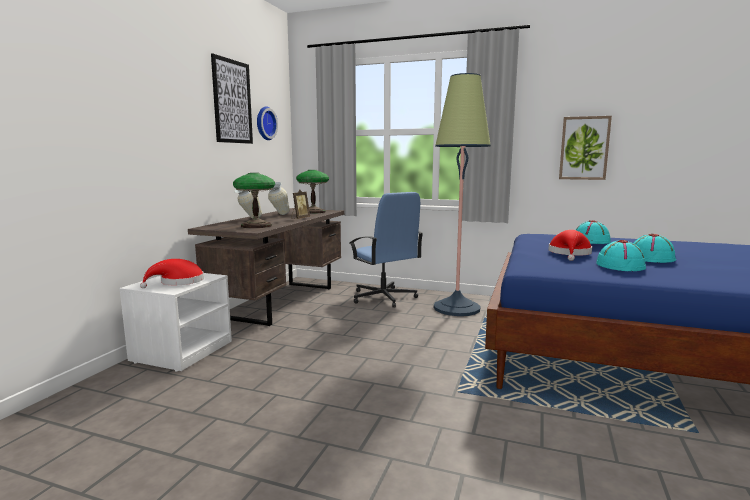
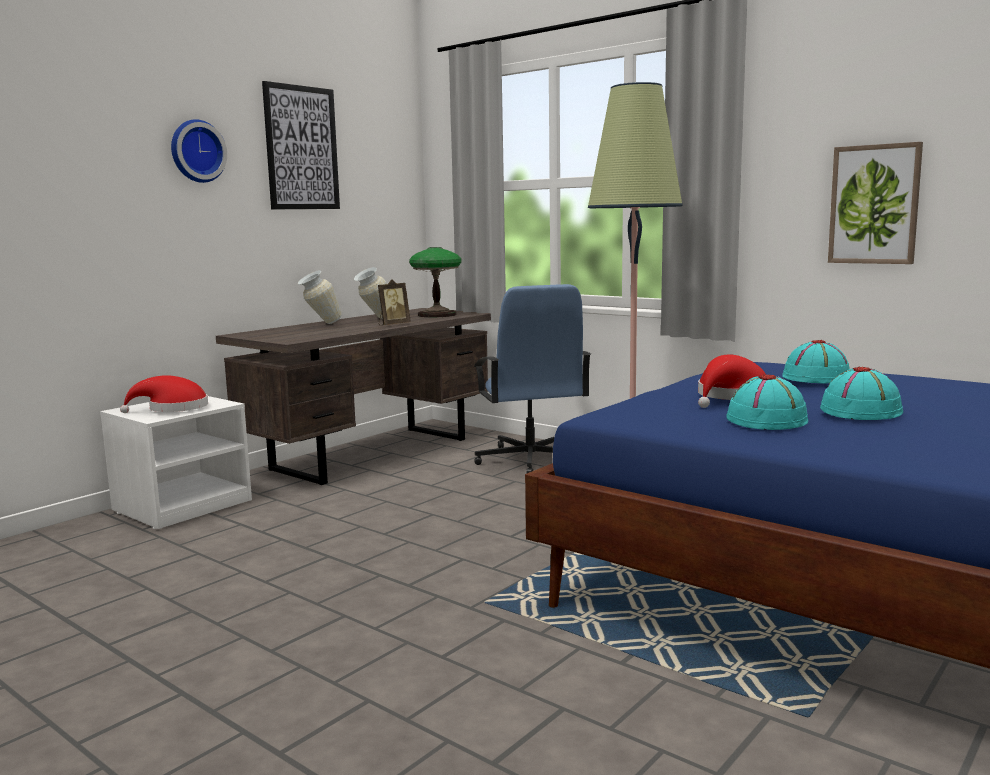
camera: 20 degrees right, 0 degrees up
(256, 226) = (308, 334): table lamp -> none
(264, 123) = (366, 176): wall clock -> wall clock (196, 151)

